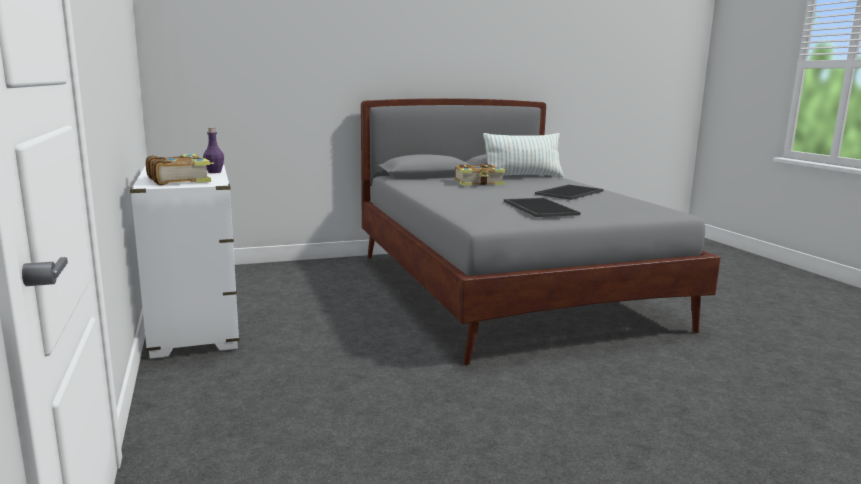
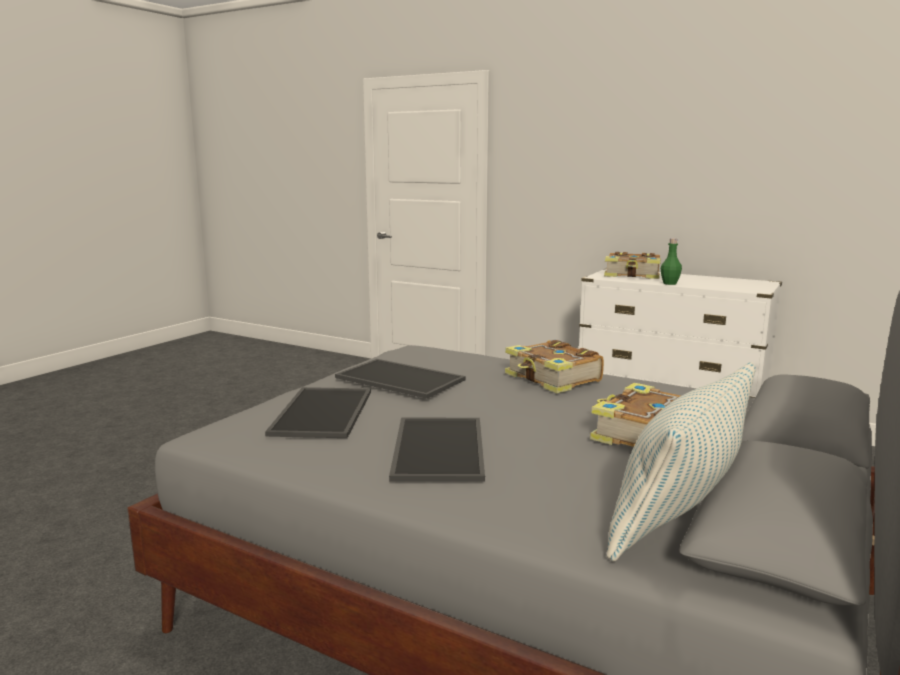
camera: 140 degrees right, 0 degrees up
(214, 172) = (670, 283): purple bottle -> green bottle
(453, 196) = (553, 379): none -> book
(606, 207) = (324, 413): none -> tray

